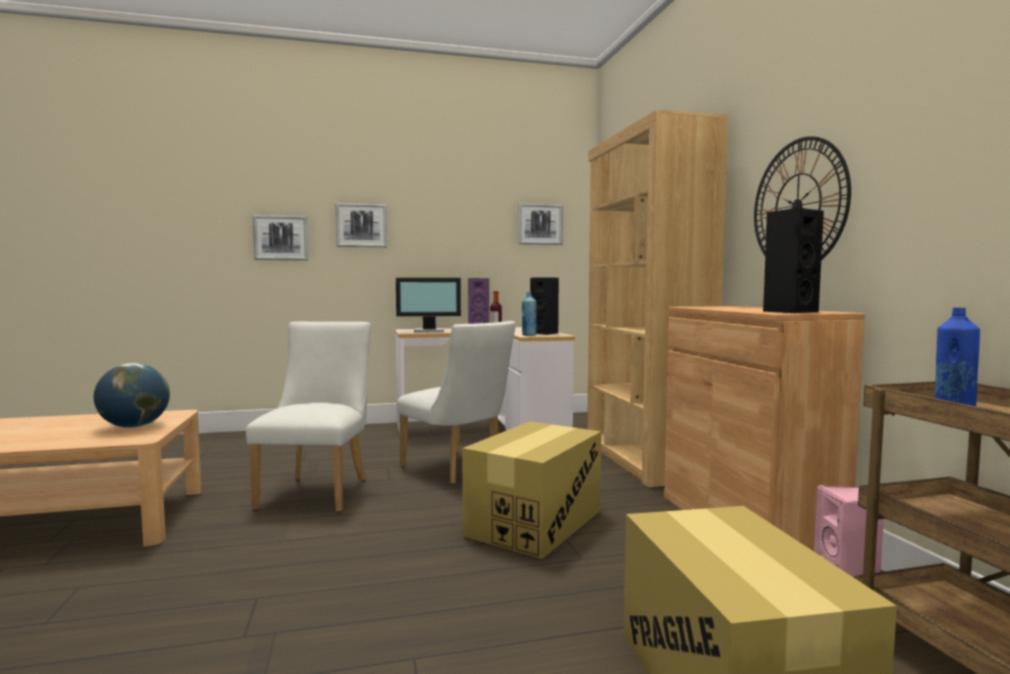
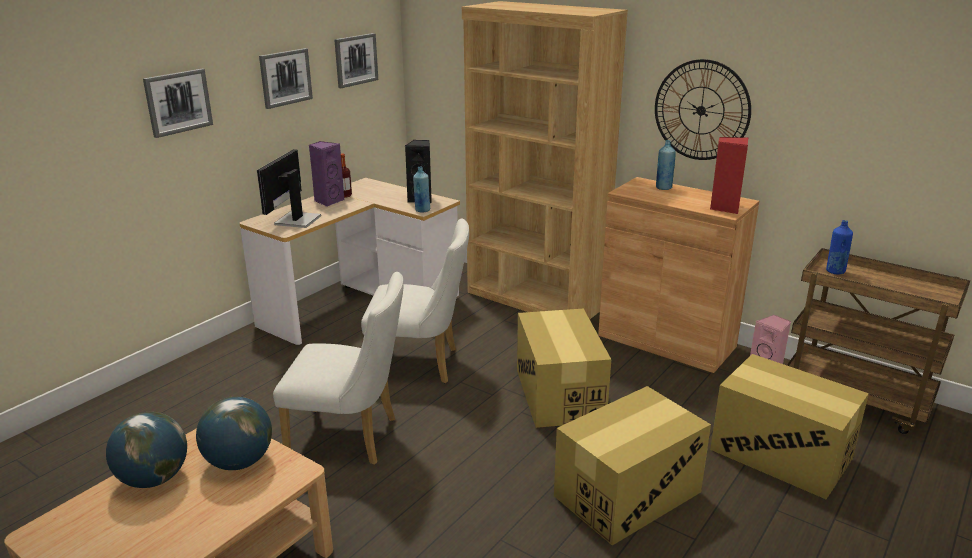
camera: 40 degrees left, 20 degrees up
(86, 420) = (154, 479): none -> globe
(281, 238) = (83, 142): picture -> picture (285, 78)
(318, 491) = (351, 438): white chair -> white chair turned 135 degrees clockwise
(429, 331) = (295, 220): monitor -> monitor turned 150 degrees clockwise
(439, 626) = (627, 494): none -> cardboard box
(747, 307) = (663, 188): none -> blue bottle
(789, 312) = (724, 207): black speaker -> red speaker

